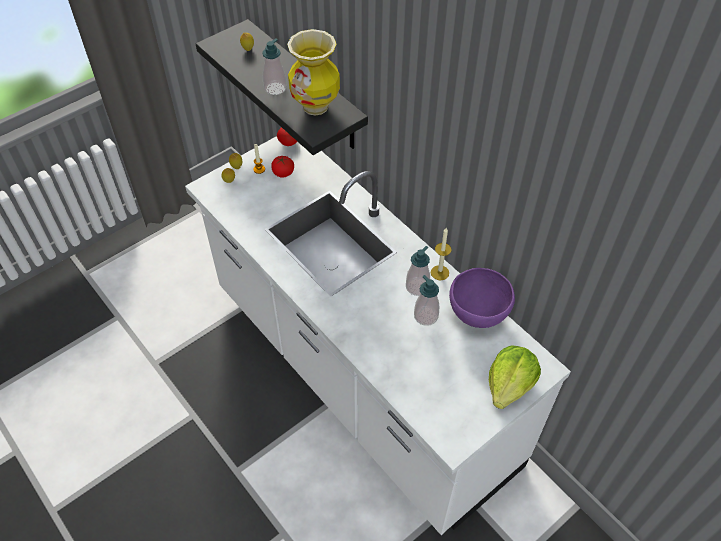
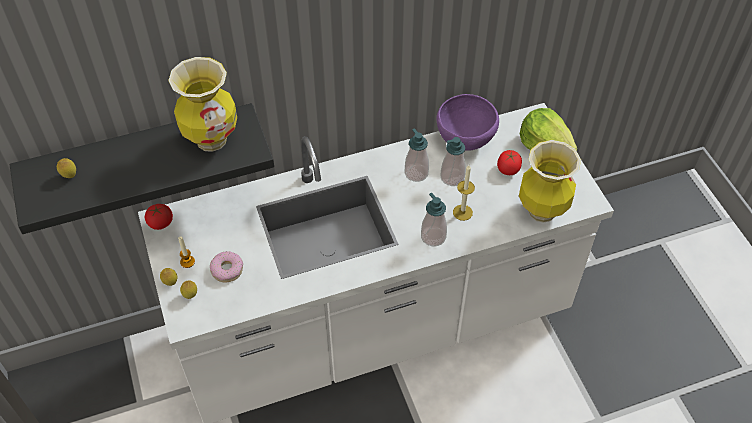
camera: 70 degrees left, 0 degrees up
(260, 194) = (227, 270): none -> donut
(275, 88) = (158, 167): soap dispenser -> soap dispenser (433, 237)
(283, 173) = (206, 240): tomato -> tomato (508, 169)
(419, 401) = (541, 211): none -> vase
(439, 272) = (407, 151): candle -> candle (462, 212)

